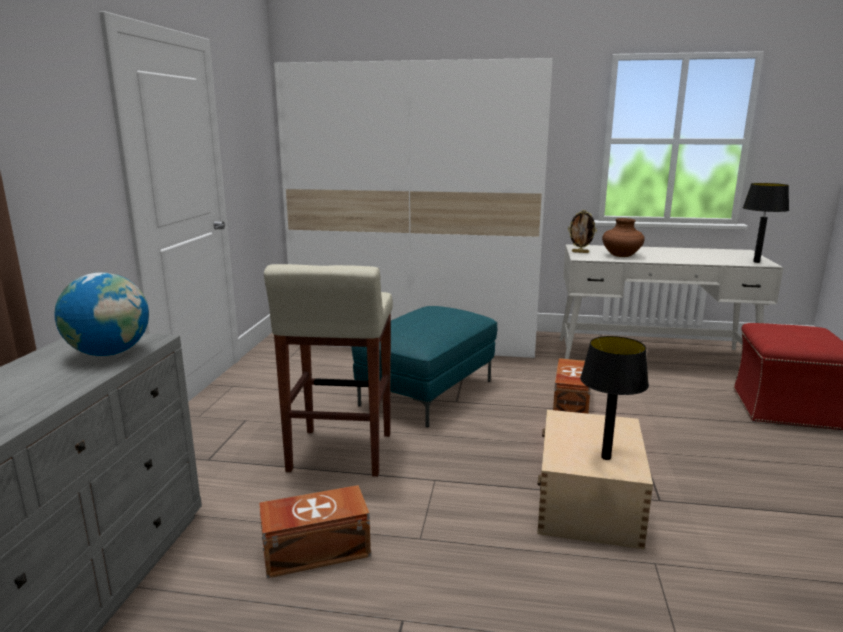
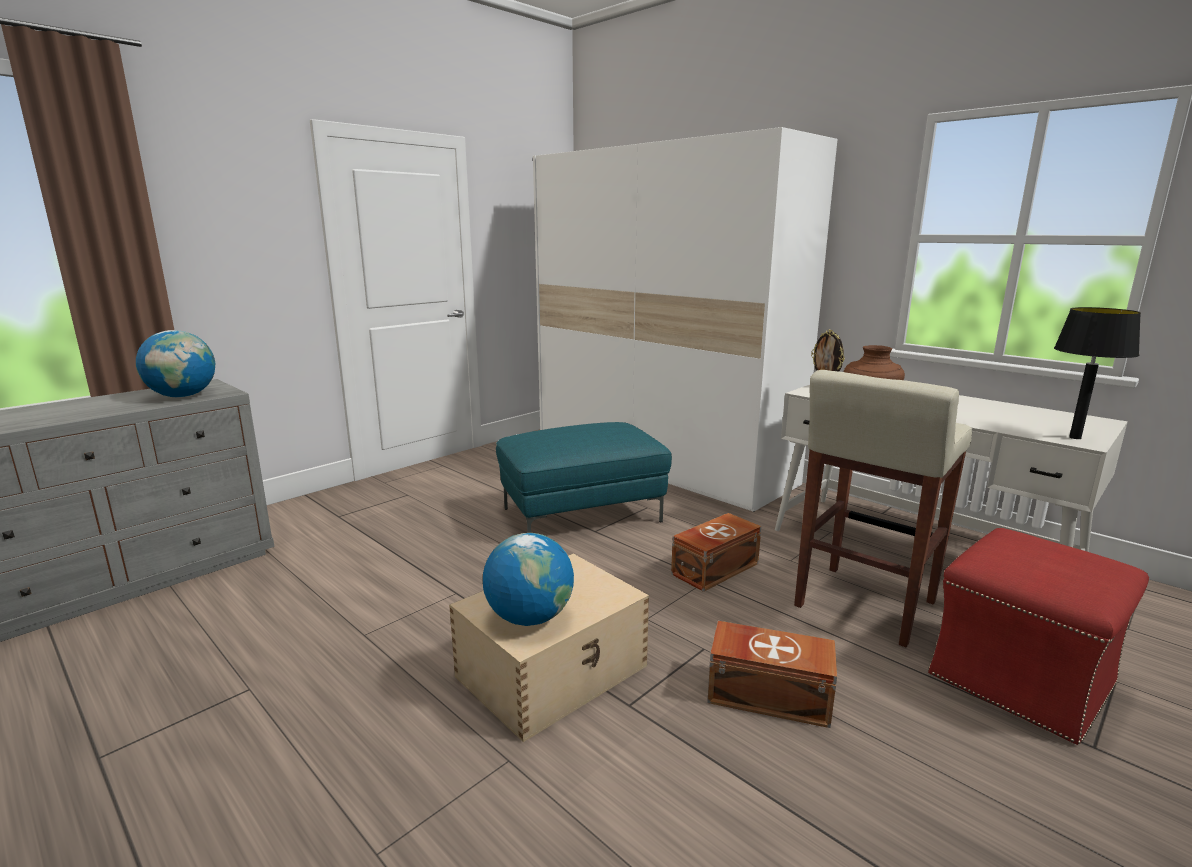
camera: 35 degrees right, 0 degrees up
(314, 550) = (288, 609): brown storage box -> brown storage box (767, 694)
(340, 453) = (425, 543): beige stool -> beige stool (863, 605)
(605, 457) = (529, 617): black table lamp -> globe

